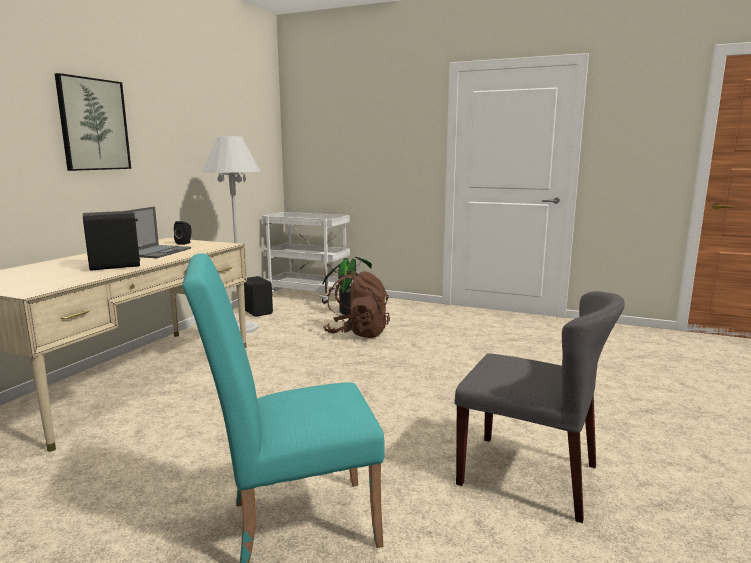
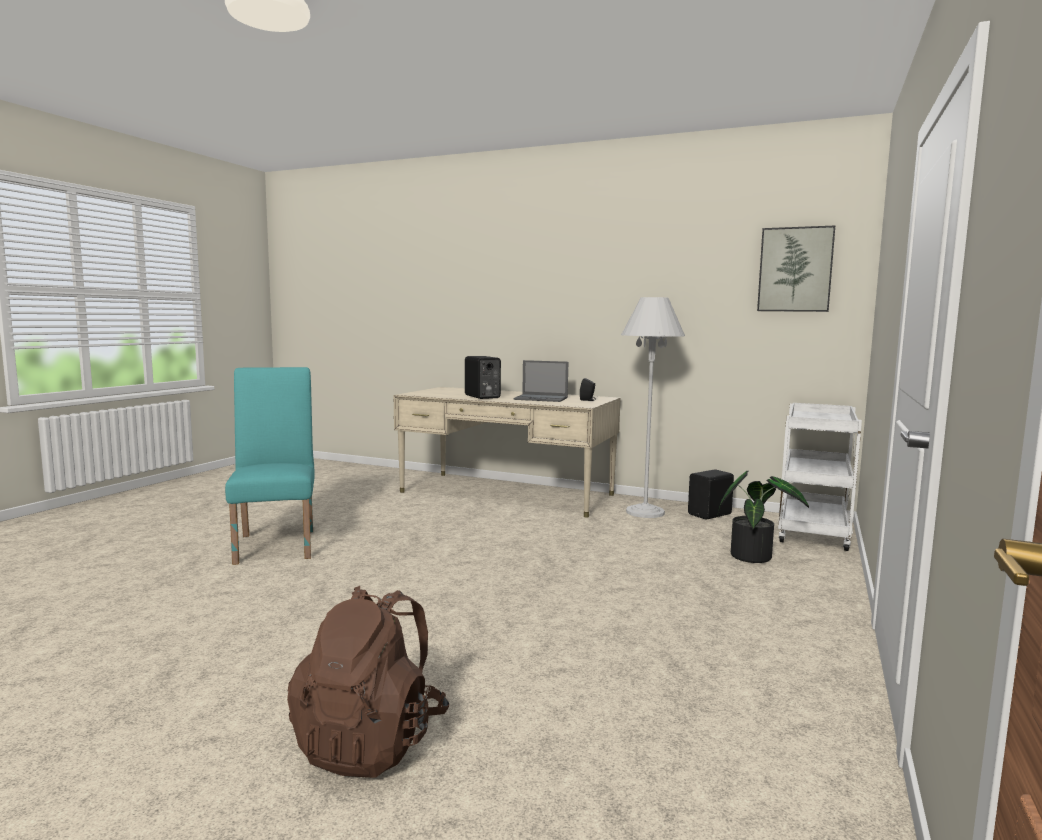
camera: 90 degrees right, 5 degrees down
(93, 124) = (561, 292): picture -> picture (795, 269)
(357, 333) = (653, 559): brown backpack -> brown backpack (371, 742)
(529, 475) = (267, 619): grey chair -> none

